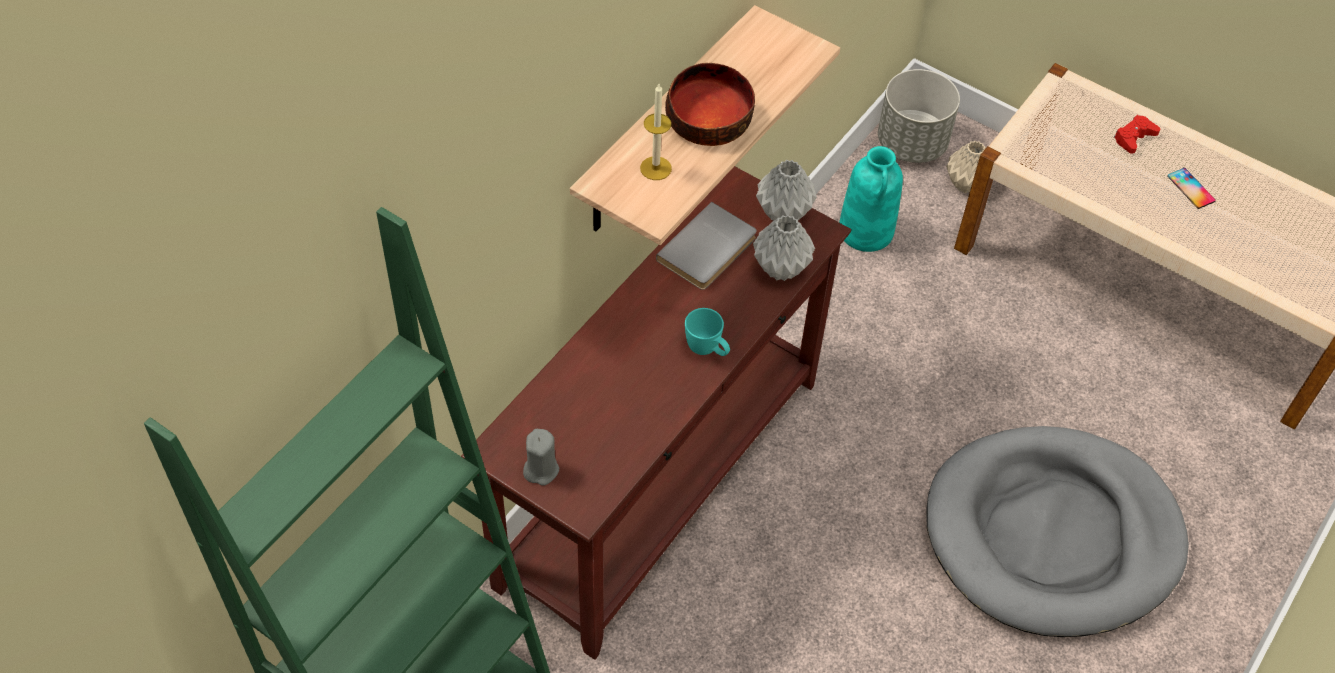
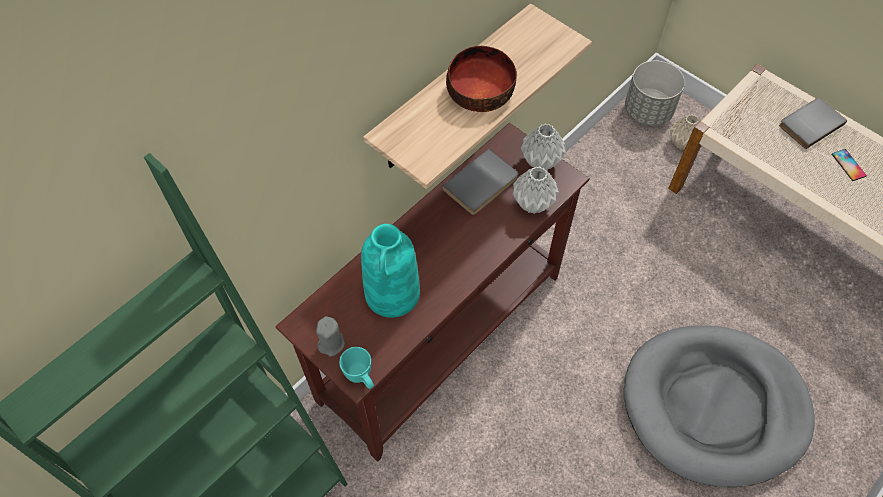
camera: 10 degrees right, 5 degrees up
(655, 168) = (432, 126): candle -> none
(707, 350) = (469, 262): turquoise mug -> turquoise mug (361, 378)
(866, 232) = (608, 171): turquoise vase -> turquoise vase (393, 294)
(1134, 138) = (809, 123): red game controller -> grey book

